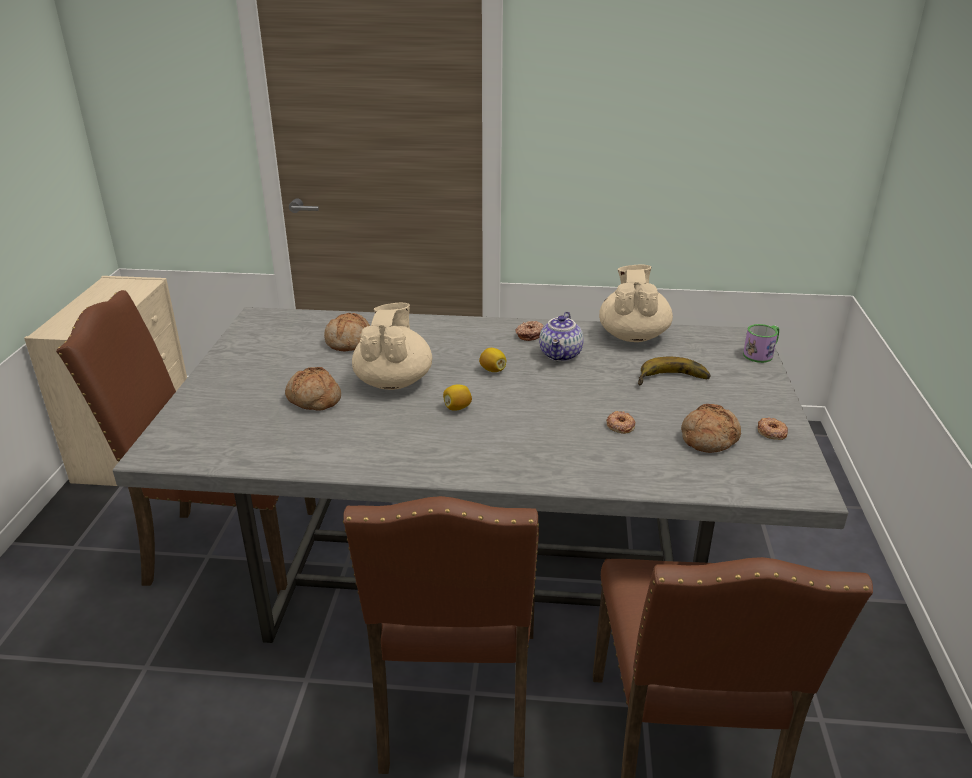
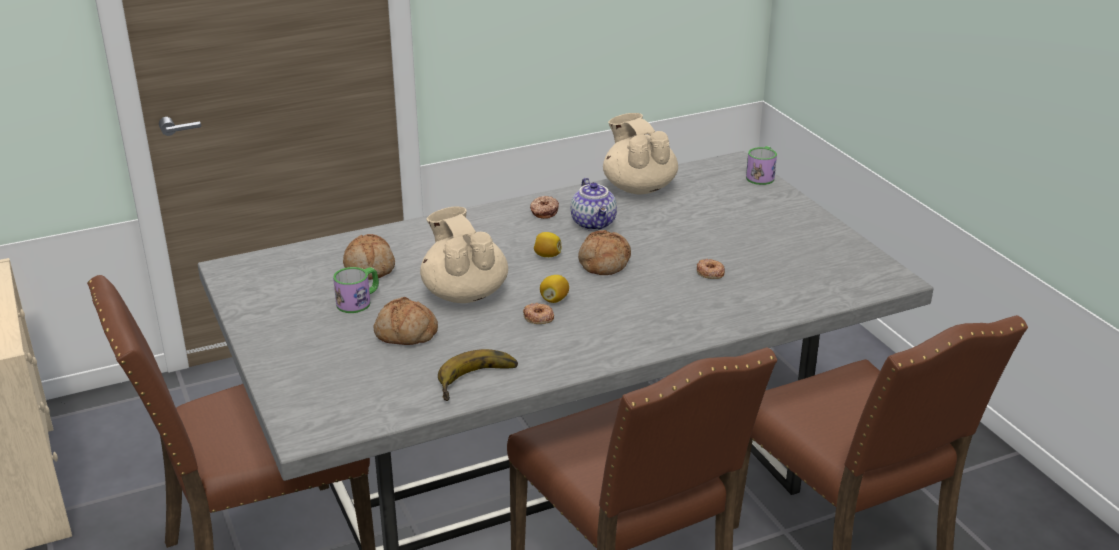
camera: 30 degrees left, 0 degrees up
(311, 364) = (359, 301): none -> mug
(673, 381) = (714, 221): banana -> banana (479, 382)
(708, 438) = (788, 261): bread -> bread (603, 262)
(771, 432) = (829, 242): donut -> donut (538, 317)

